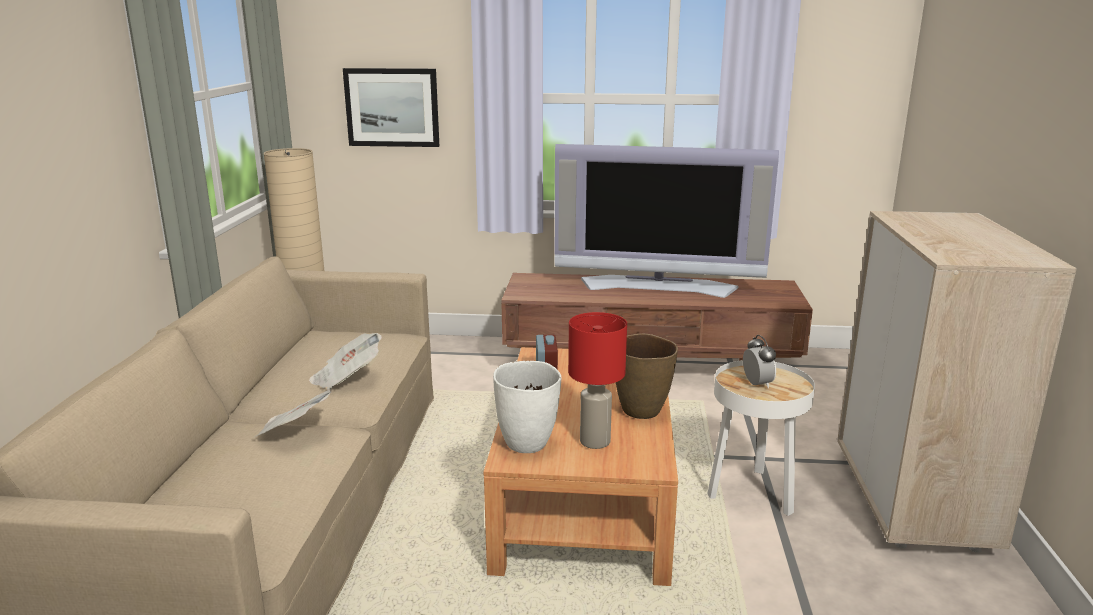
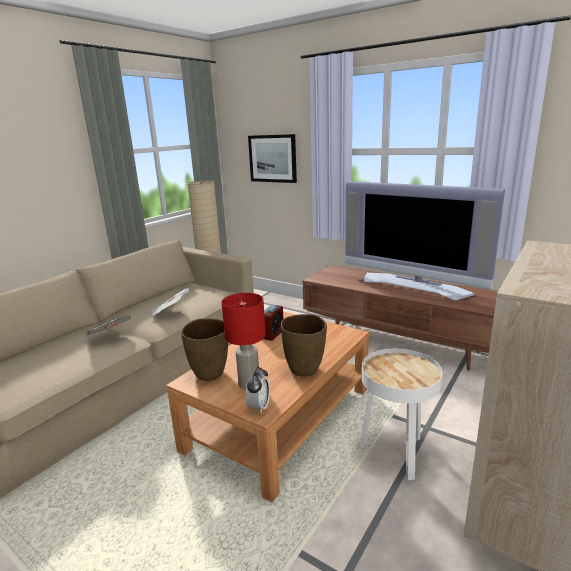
camera: 30 degrees right, 0 degrees up
(528, 444) = (210, 374): white vase -> brown vase
(757, 384) = (395, 370): alarm clock -> alarm clock (259, 407)

